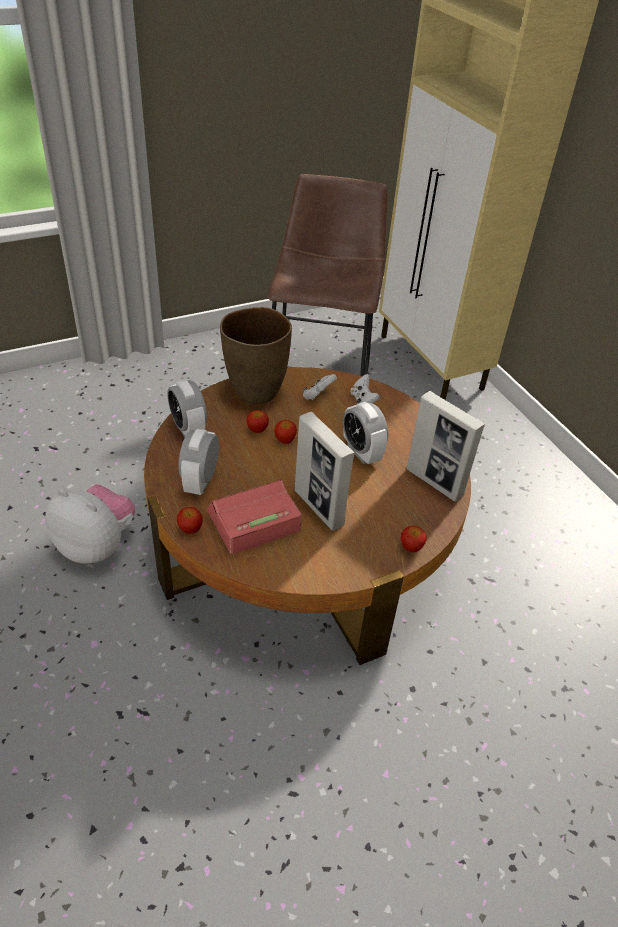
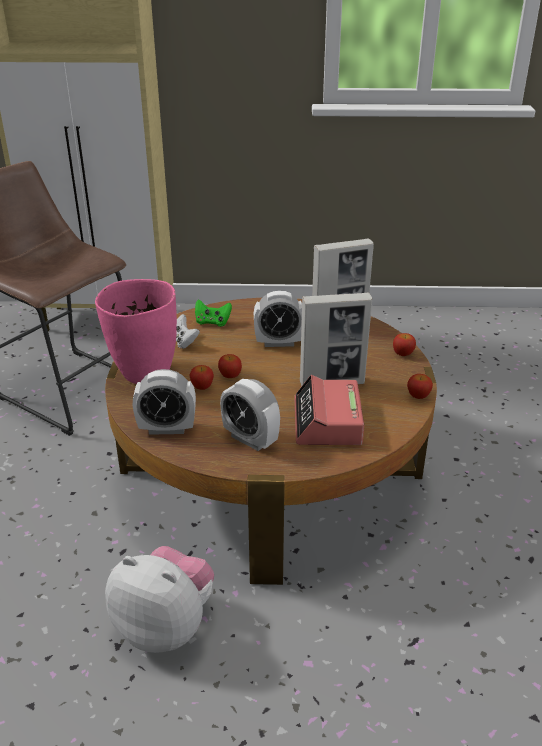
camera: 60 degrees left, 10 degrees down
(96, 546) = (166, 626): plush toy -> plush toy turned 60 degrees clockwise
(190, 528) = (312, 462): apple -> apple (418, 396)
(255, 392) = (144, 373): brown vase -> pink vase
(363, 401) = (212, 322): white game controller -> green game controller

